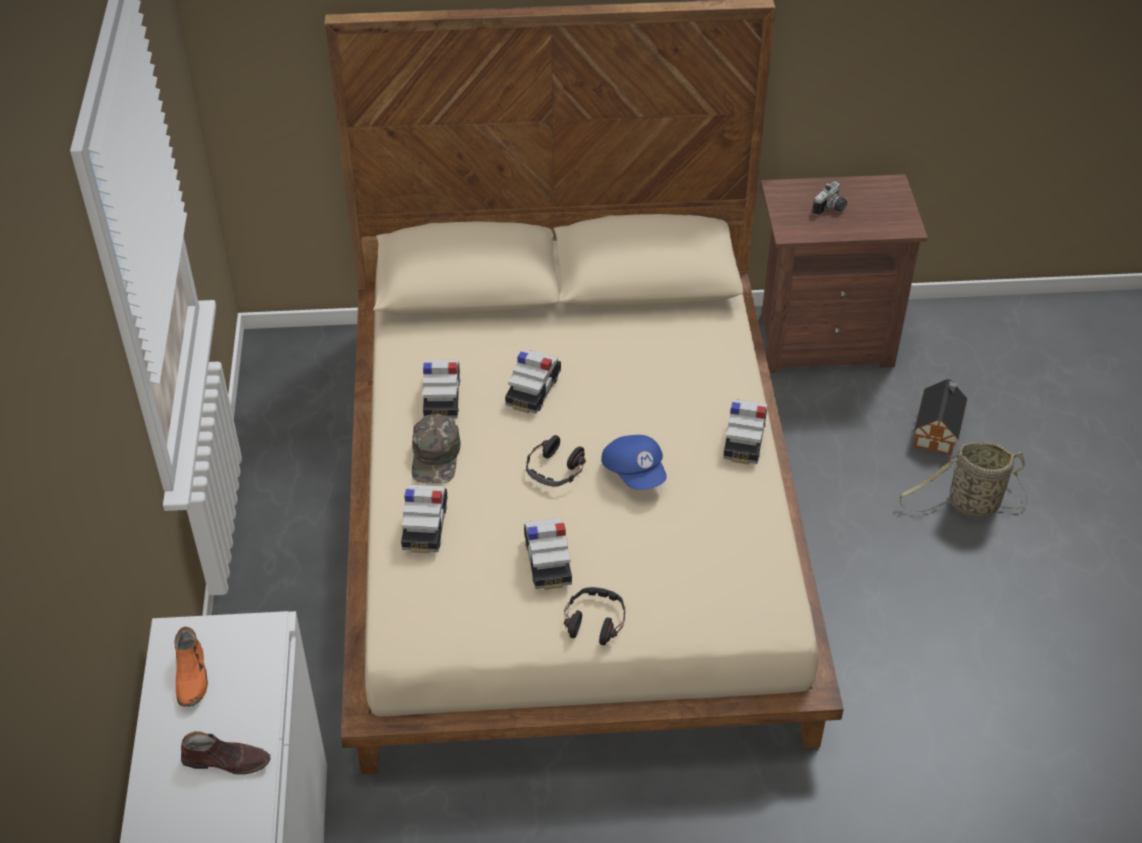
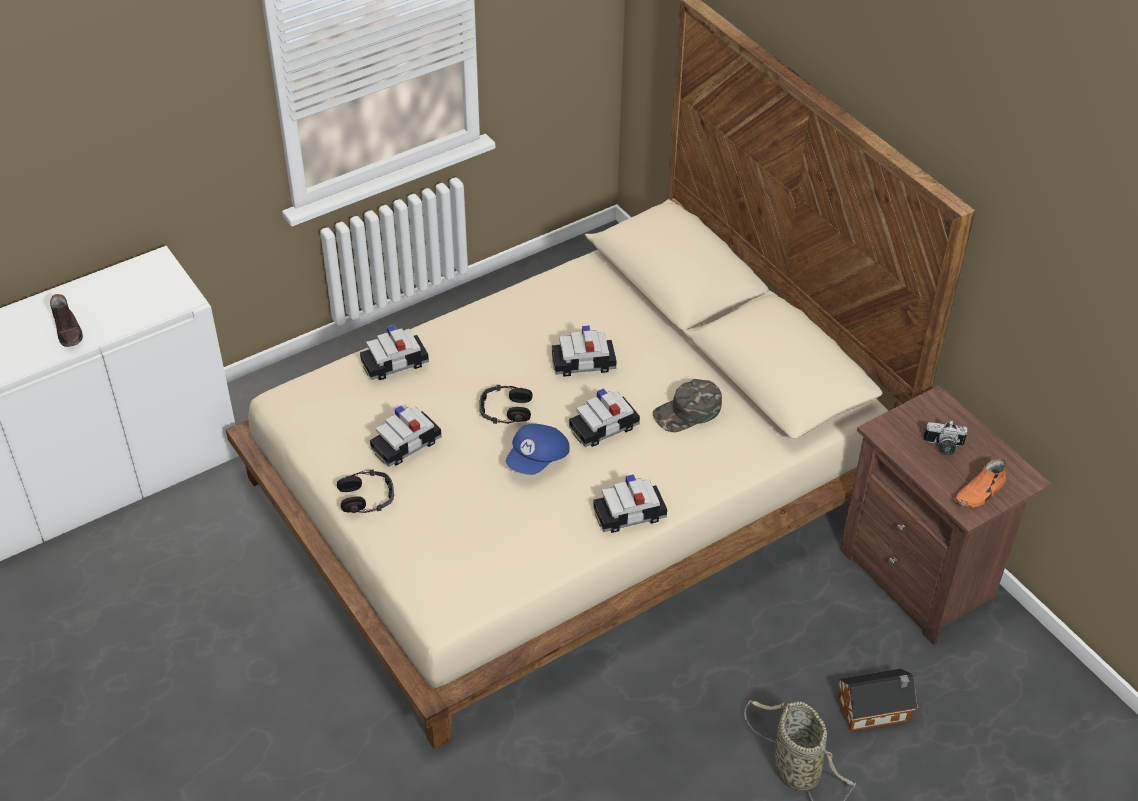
camera: 60 degrees right, 0 degrees up
(192, 676) = (127, 284): orange shoe -> orange shoe (980, 492)
(436, 456) = (472, 340): green cap -> green cap (687, 412)
(442, 398) = (536, 318): toy car -> toy car (603, 428)

